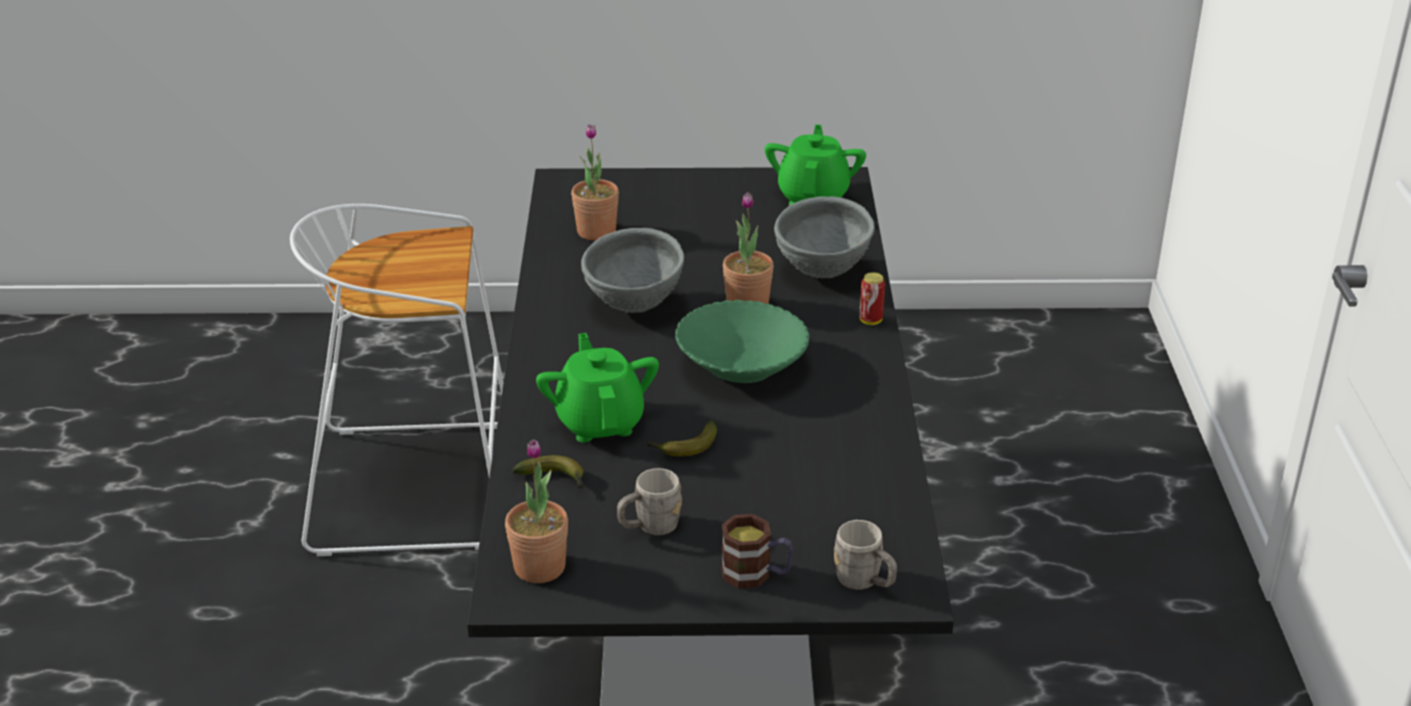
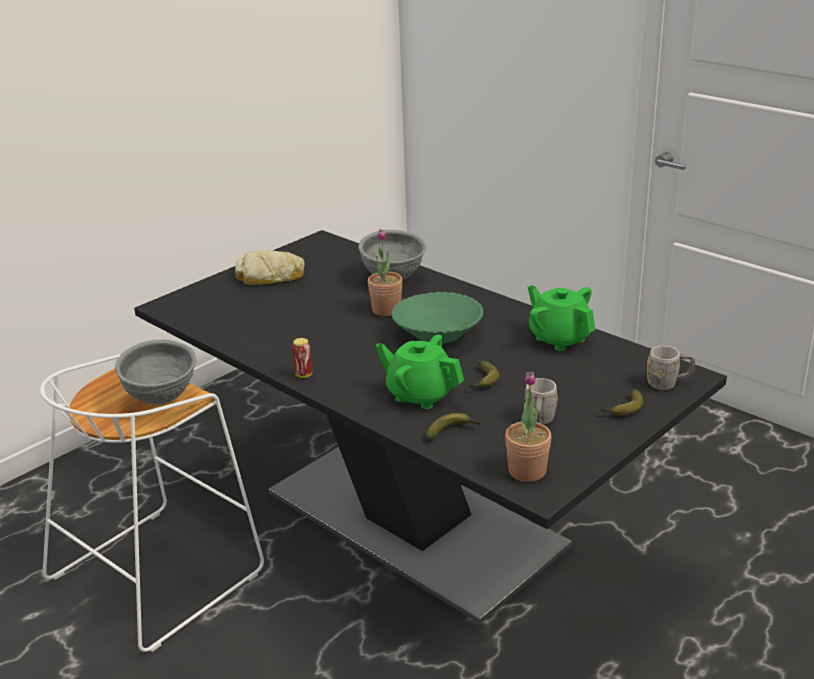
camera: 45 degrees left, 5 degrees down
(596, 231) = (236, 318): potted plant -> none
(634, 307) = (329, 339): grey bowl -> grey bowl (161, 400)
(711, 199) = (270, 276): none -> bread
(756, 574) = (623, 409): mug -> banana
(813, 196) = (321, 252): green teapot -> green teapot (559, 338)
(870, 321) = (456, 287): can -> can (303, 375)

